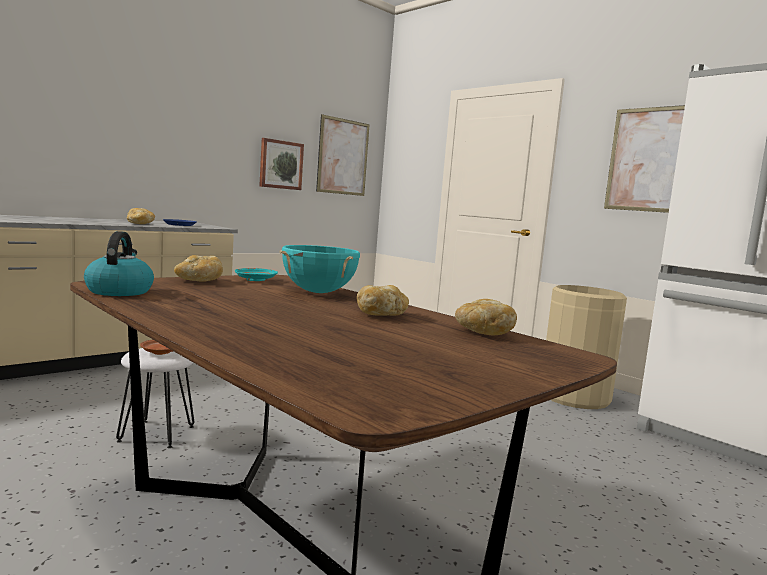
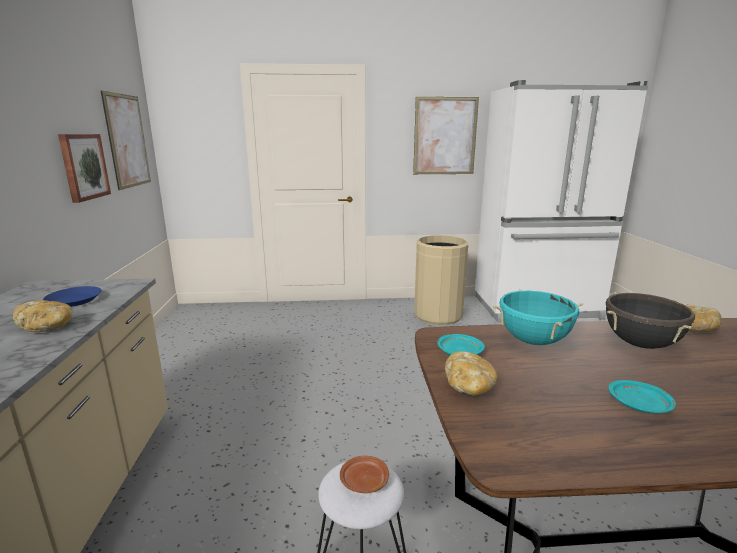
camera: 50 degrees left, 10 degrees up
(119, 291) = (563, 458): kettle -> none
(229, 307) = (639, 405): none -> turquoise plate
(381, 314) = (640, 344): bread -> black cooking pot

